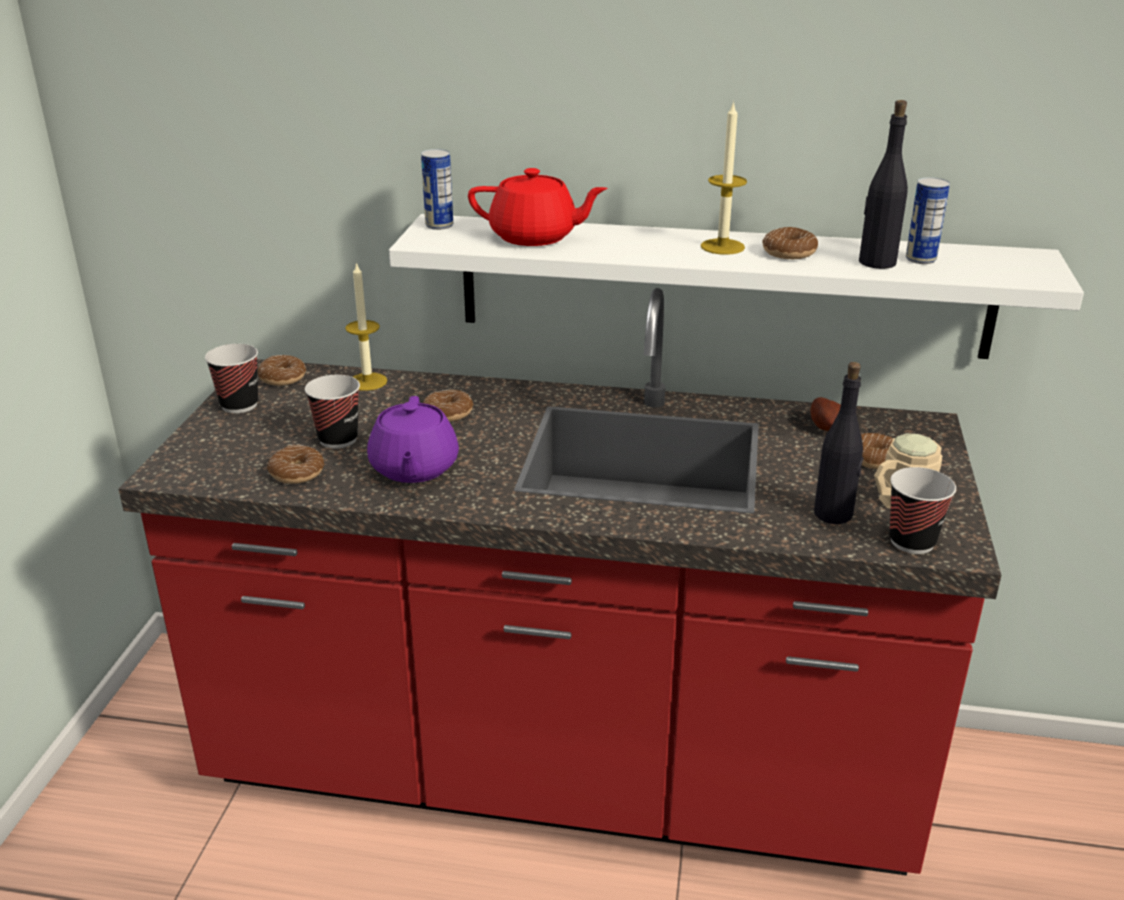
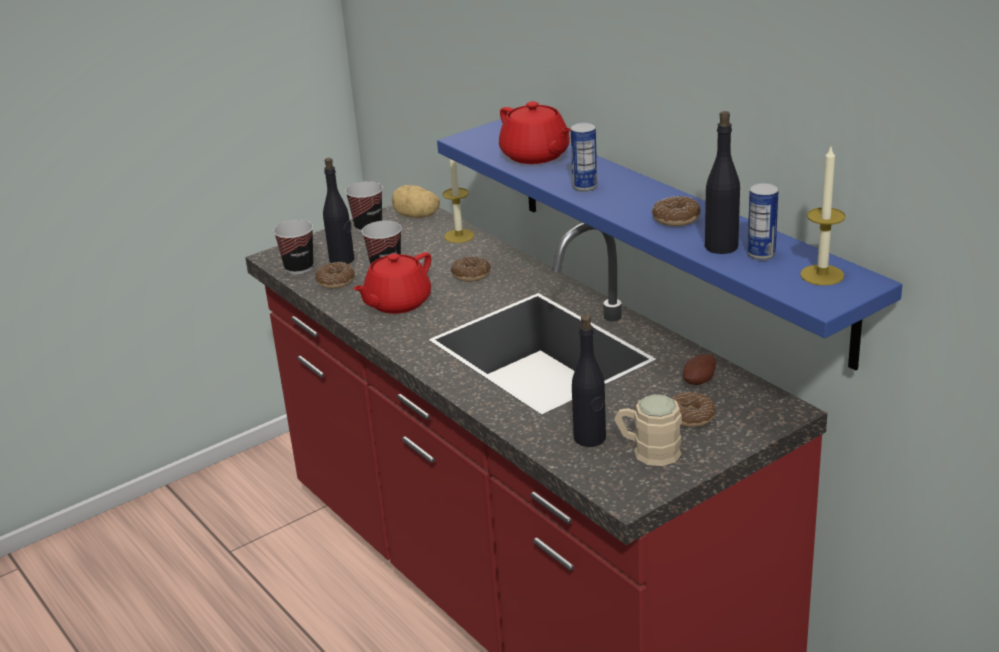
camera: 45 degrees right, 0 degrees up
(265, 448) = (342, 260): none -> black bottle
(282, 378) = (416, 216): donut -> potato
(413, 468) = (397, 303): purple teapot -> red teapot
(439, 225) = (497, 130): can -> can (584, 187)
(722, 247) = (640, 200): candle -> candle (822, 275)
(722, 286) = (674, 234): white shelf -> blue shelf
(912, 542) = (607, 478): cup -> cup (299, 268)

